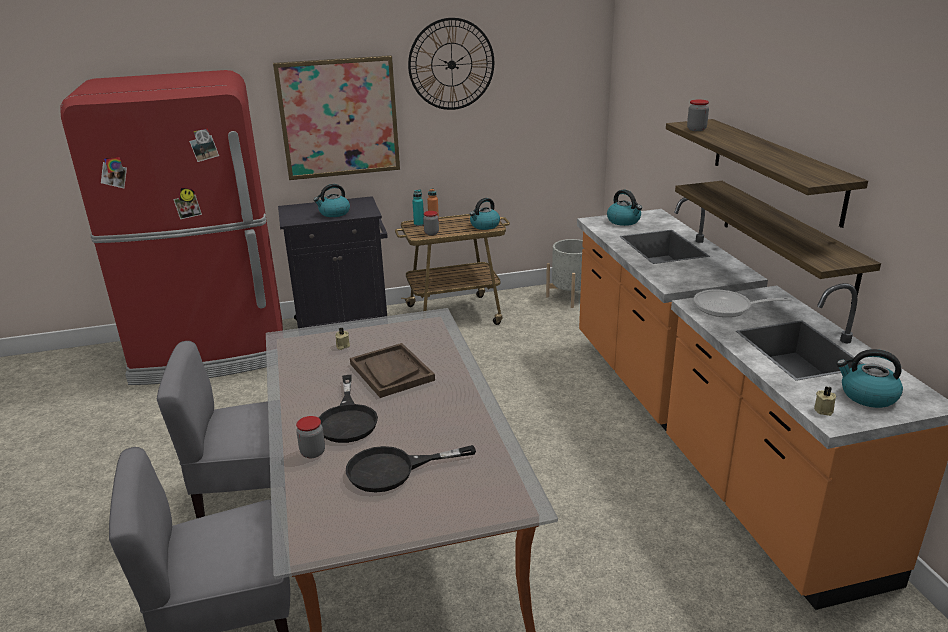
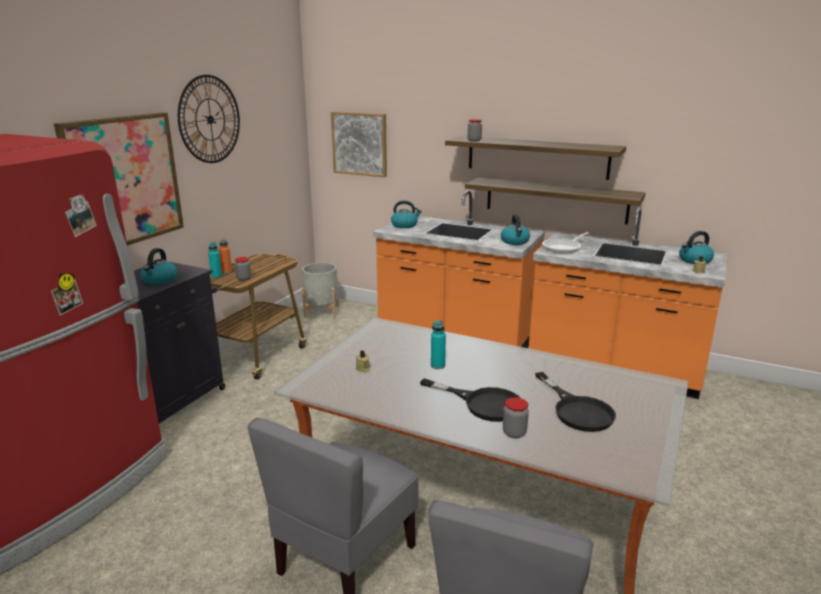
camera: 50 degrees left, 5 degrees down
(391, 372) = (437, 366): brown tray -> turquoise bottle
(393, 470) = (577, 410): black frying pan -> black frying pan turned 45 degrees counterclockwise
(484, 226) = (275, 262): kettle -> kettle (515, 242)
(640, 108) = (359, 144): none -> picture

